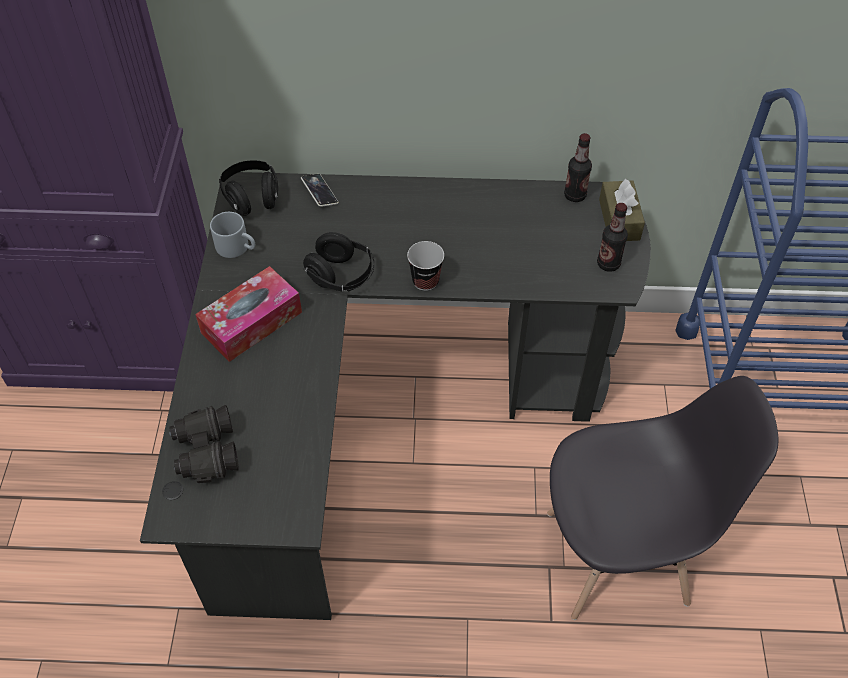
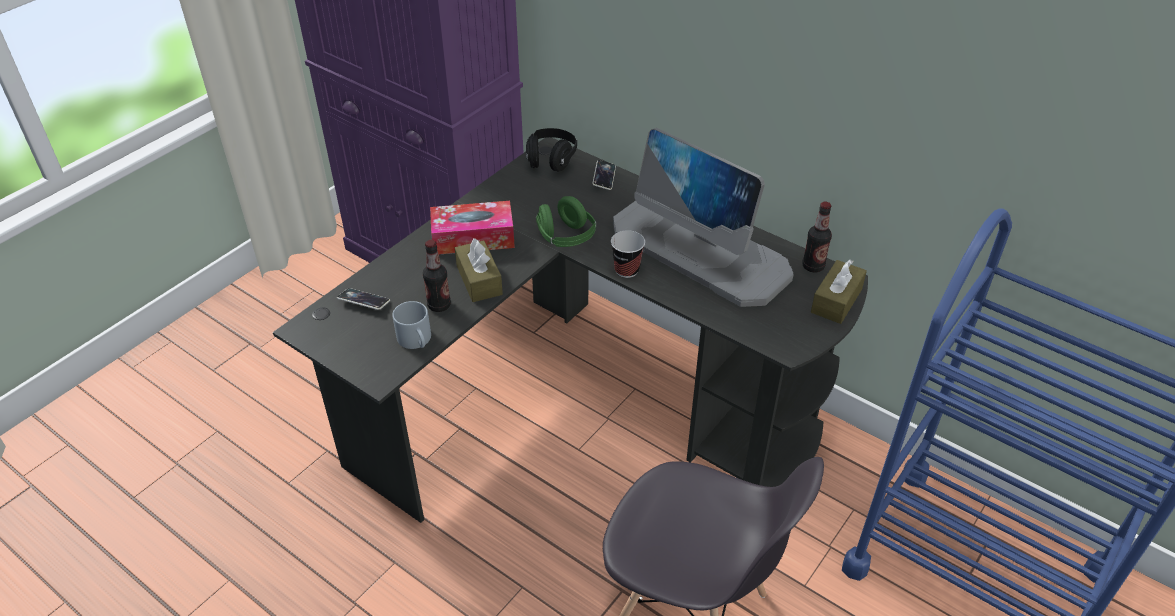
camera: 35 degrees right, 10 degrees down
(206, 452) = (364, 301): black binoculars -> phone
(237, 247) = (510, 187): grey mug -> grey mug (417, 340)
(299, 365) = (479, 280): none -> brown tissue box
(341, 276) = (566, 238): black headphones -> green headphones
(473, 228) = (701, 251): none -> monitor
(608, 264) = (793, 328): bottle -> bottle (439, 305)

